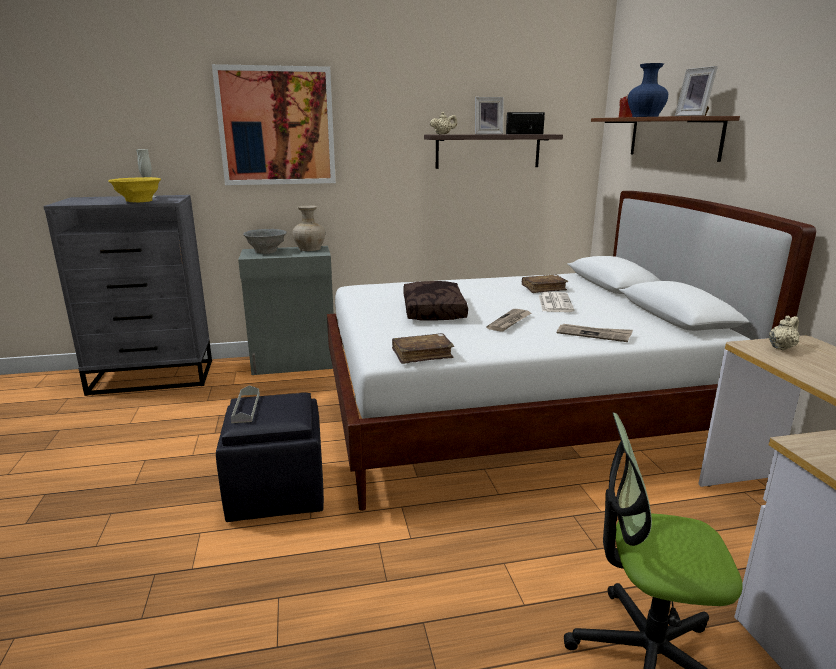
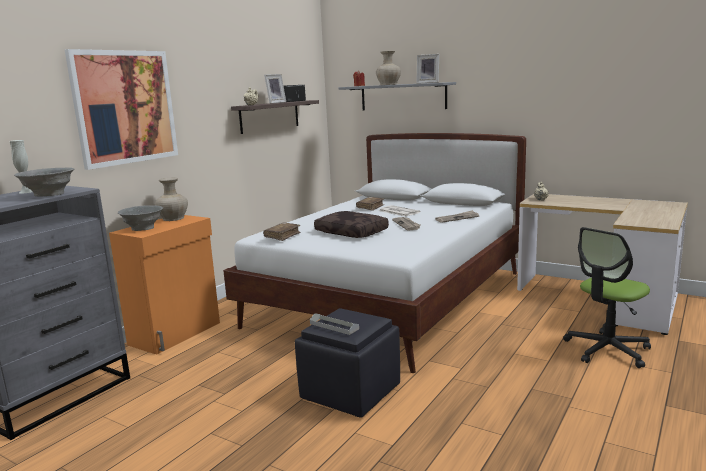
camera: 45 degrees left, 5 degrees down
(138, 201) = (49, 195): yellow bowl -> grey bowl
(294, 363) = (176, 333): grey cabinet -> orange cabinet
(422, 354) = (416, 249): brown book -> brown book (282, 236)
(644, 116) = (388, 84): blue vase -> beige vase
(673, 137) = (403, 97): brown shelf -> grey shelf

